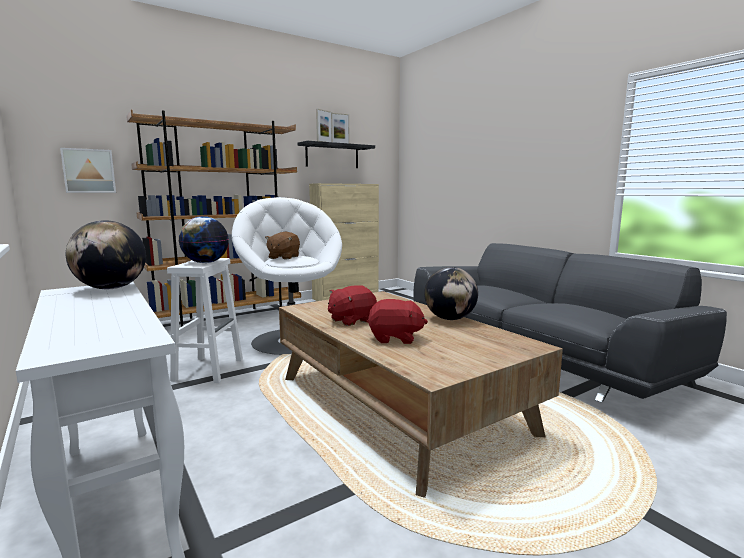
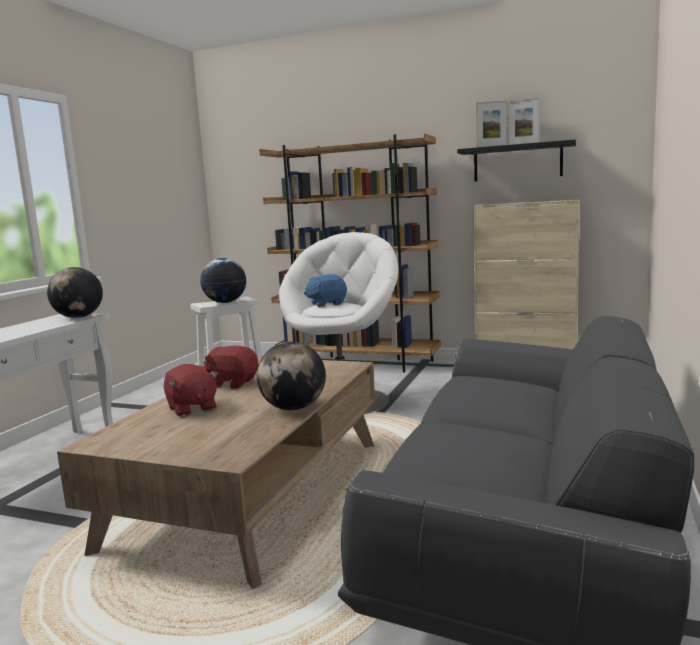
camera: 55 degrees right, 0 degrees up
(88, 171) = (255, 206): picture -> none
(283, 257) = (326, 304): brown plush toy -> blue plush toy

